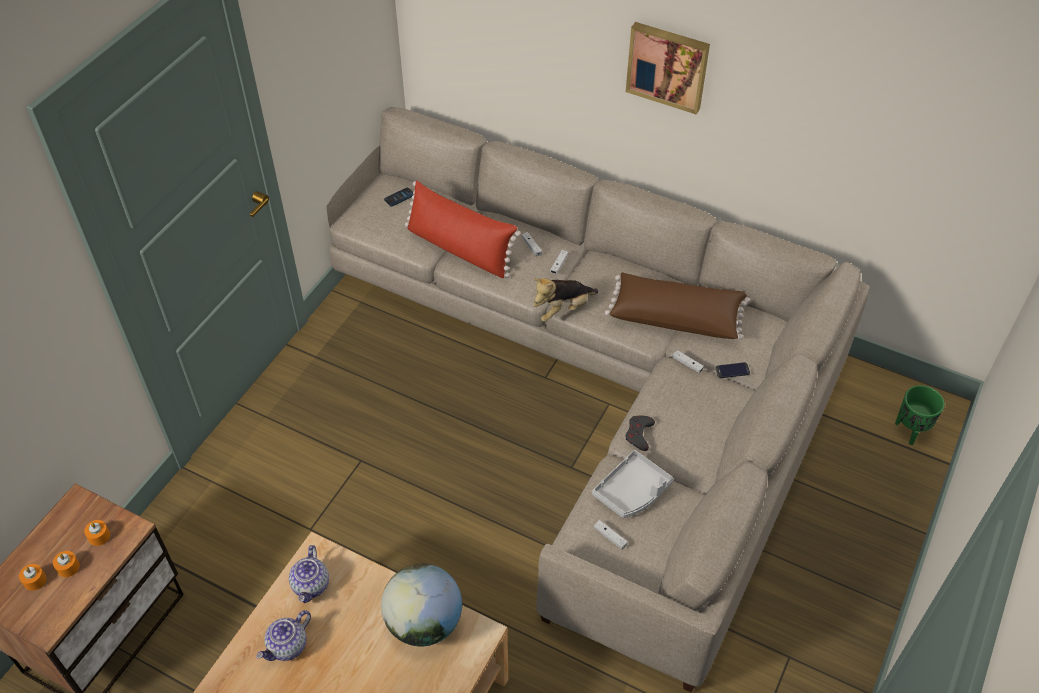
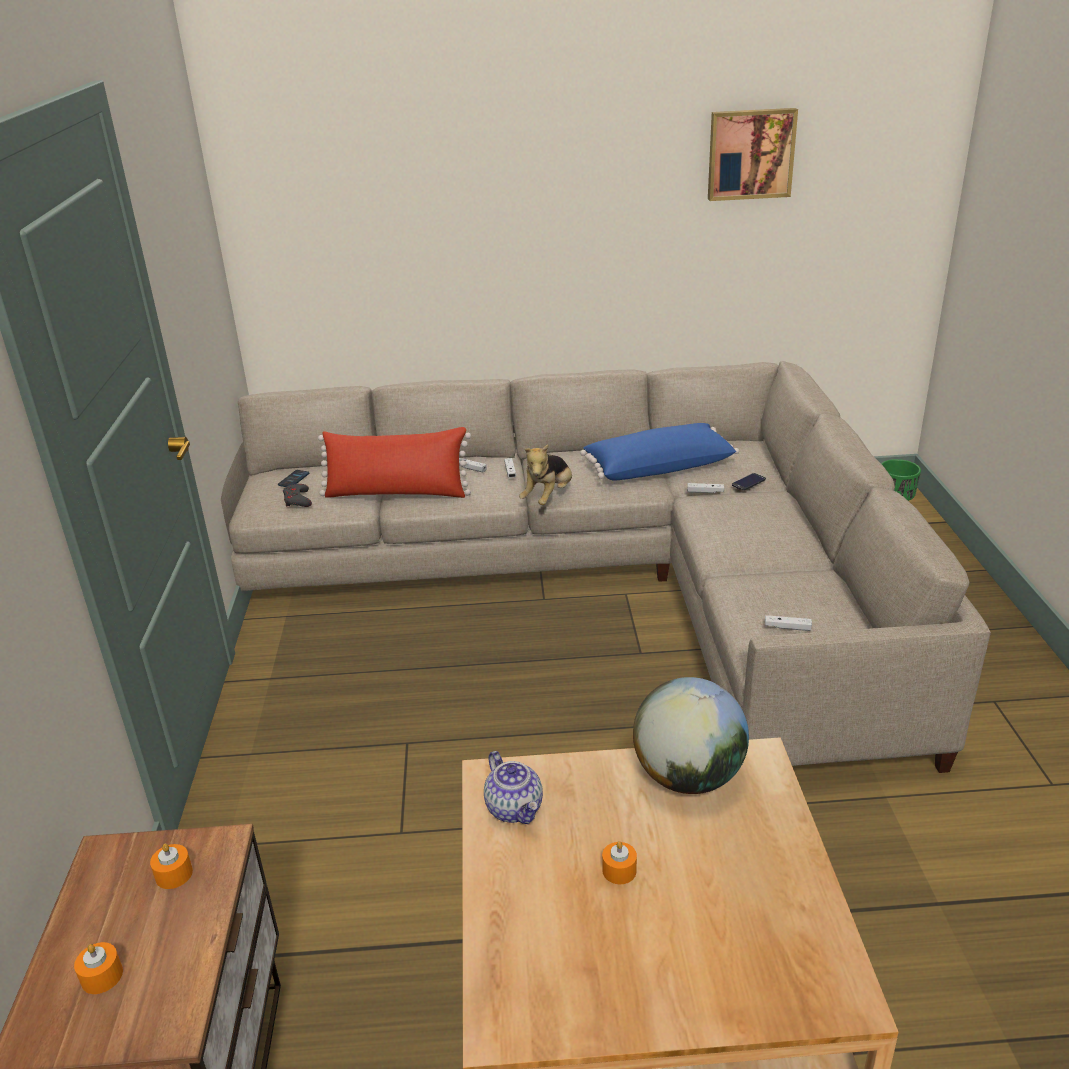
camera: 30 degrees left, 20 degrees down
(68, 567) = (150, 933): orange candle -> orange candle (619, 870)
(288, 646) = (547, 884): teapot -> none
(632, 491) = (766, 587): grey tray -> none
(639, 434) = (722, 549): grey game controller -> grey game controller (297, 500)
(668, 66) = (556, 221): picture -> picture (750, 154)
(676, 316) = (658, 467): brown pillow -> blue pillow

